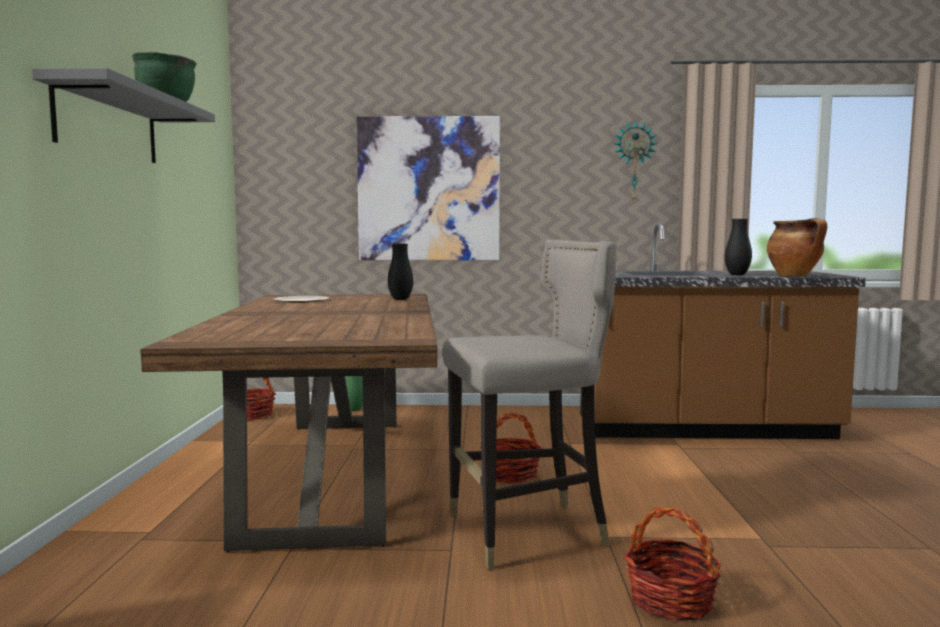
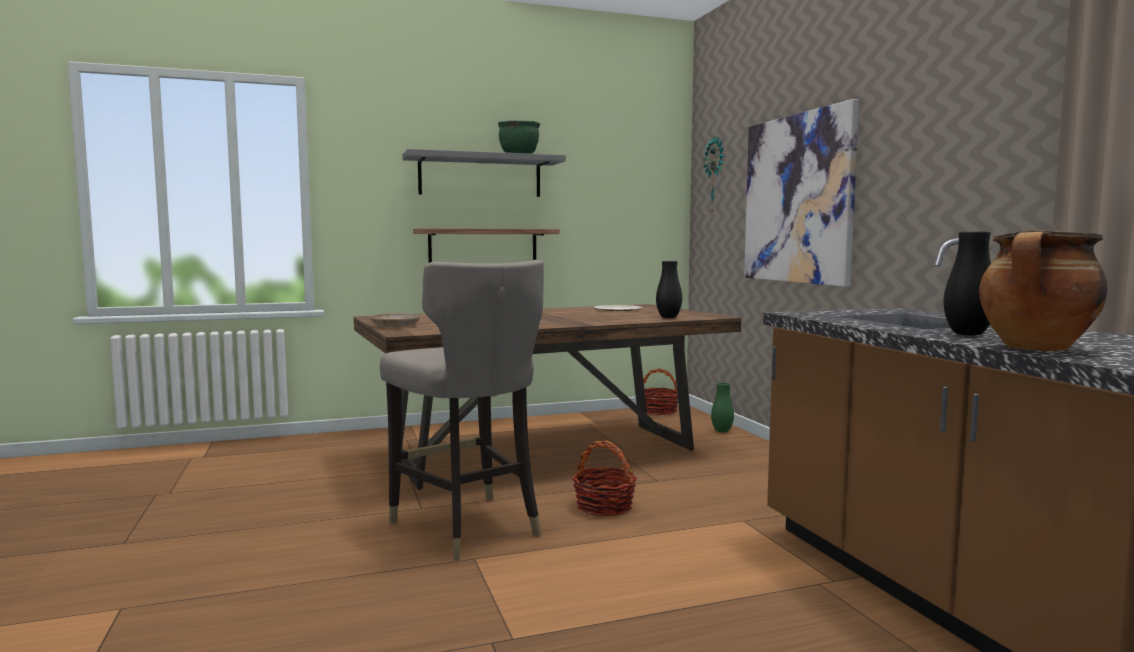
camera: 70 degrees right, 0 degrees up
(116, 232) = (483, 248): none -> shelf
(322, 340) = (395, 325): none -> beige plate
(634, 162) = (1014, 135): wall clock -> wall clock (716, 175)
(670, 601) = (349, 591): basket -> none

